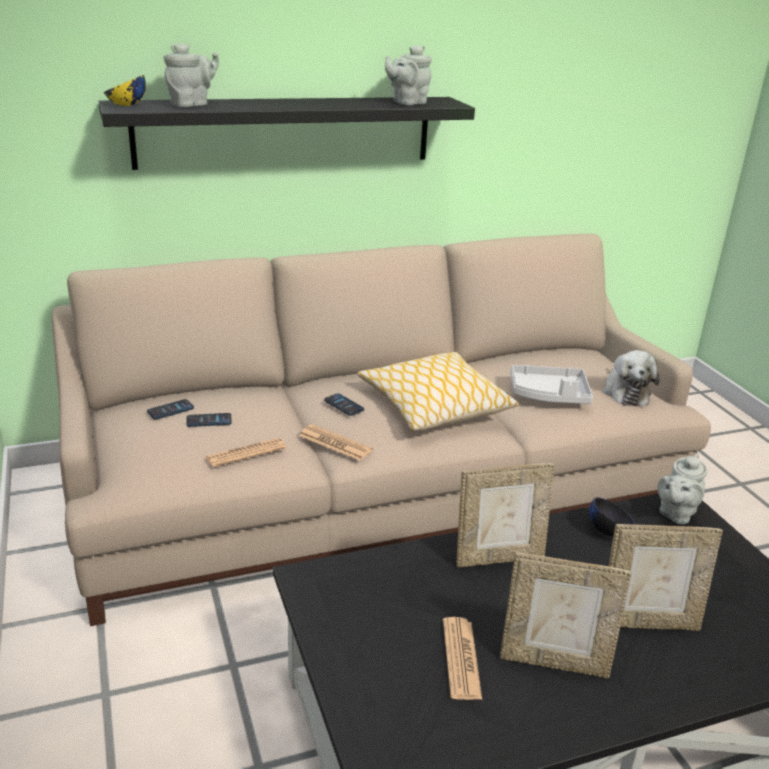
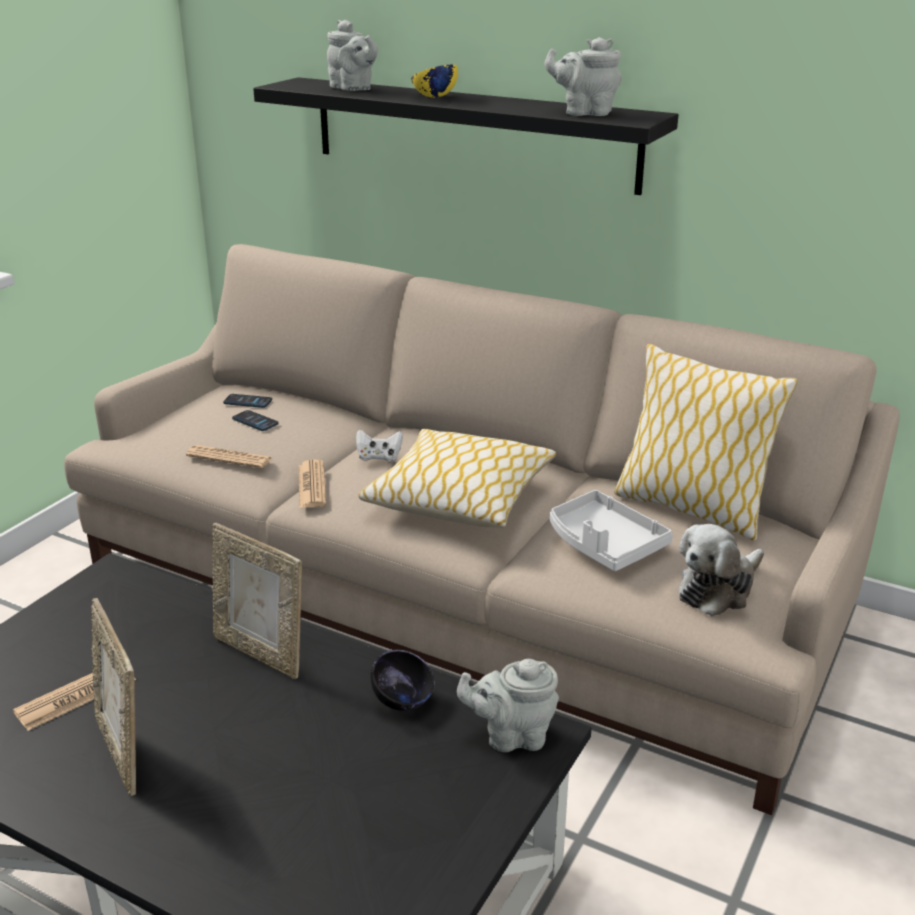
camera: 50 degrees right, 0 degrees up
(126, 105) = (296, 83): yellow bowl -> yellow bowl (435, 97)
(192, 104) = (353, 89): grey teapot -> grey teapot turned 45 degrees clockwise
(344, 405) = (379, 457): phone -> white game controller
(543, 358) = (691, 508): none -> pillow
(648, 622) = (256, 790): picture frame -> none

